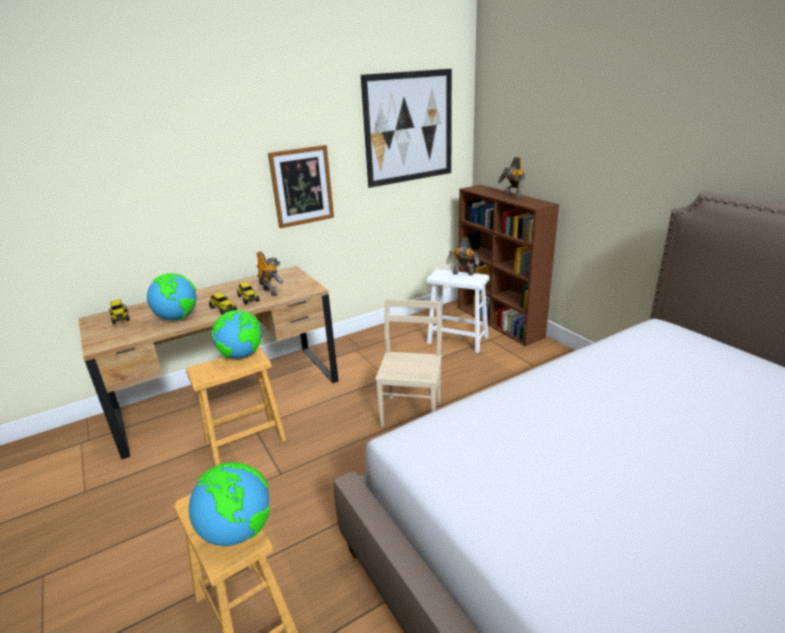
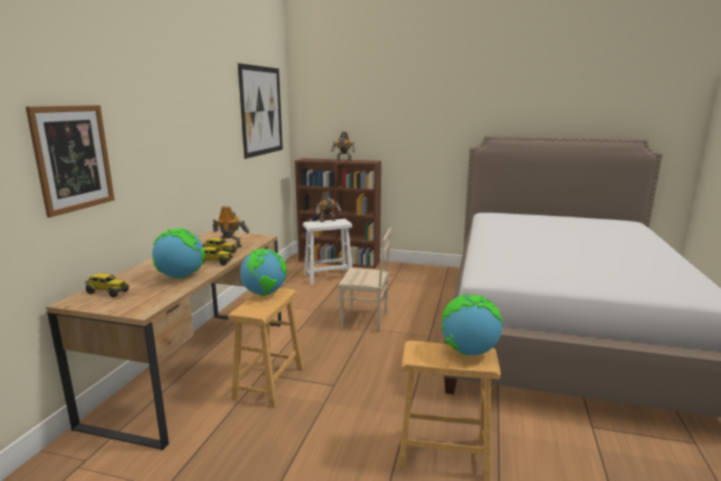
camera: 45 degrees left, 10 degrees down
(302, 186) = (209, 155): picture -> picture (73, 158)
(412, 413) = (365, 320): beige chair -> beige chair turned 135 degrees clockwise

